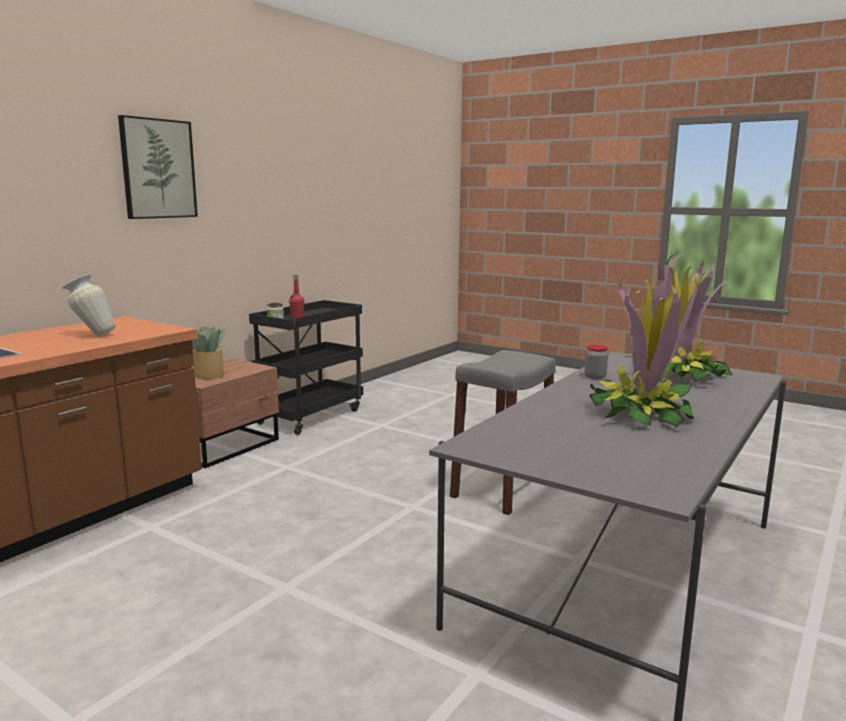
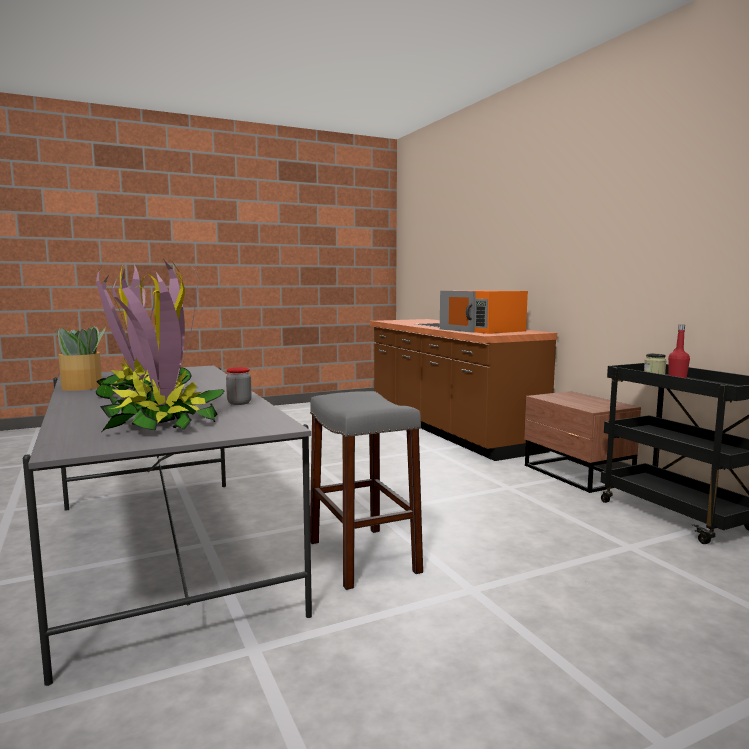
camera: 120 degrees right, 5 degrees down
(92, 335) = (482, 330): vase -> orange microwave
(158, 169) = (598, 212): picture -> none
(208, 375) = (568, 398): potted plant -> potted plant (83, 387)

